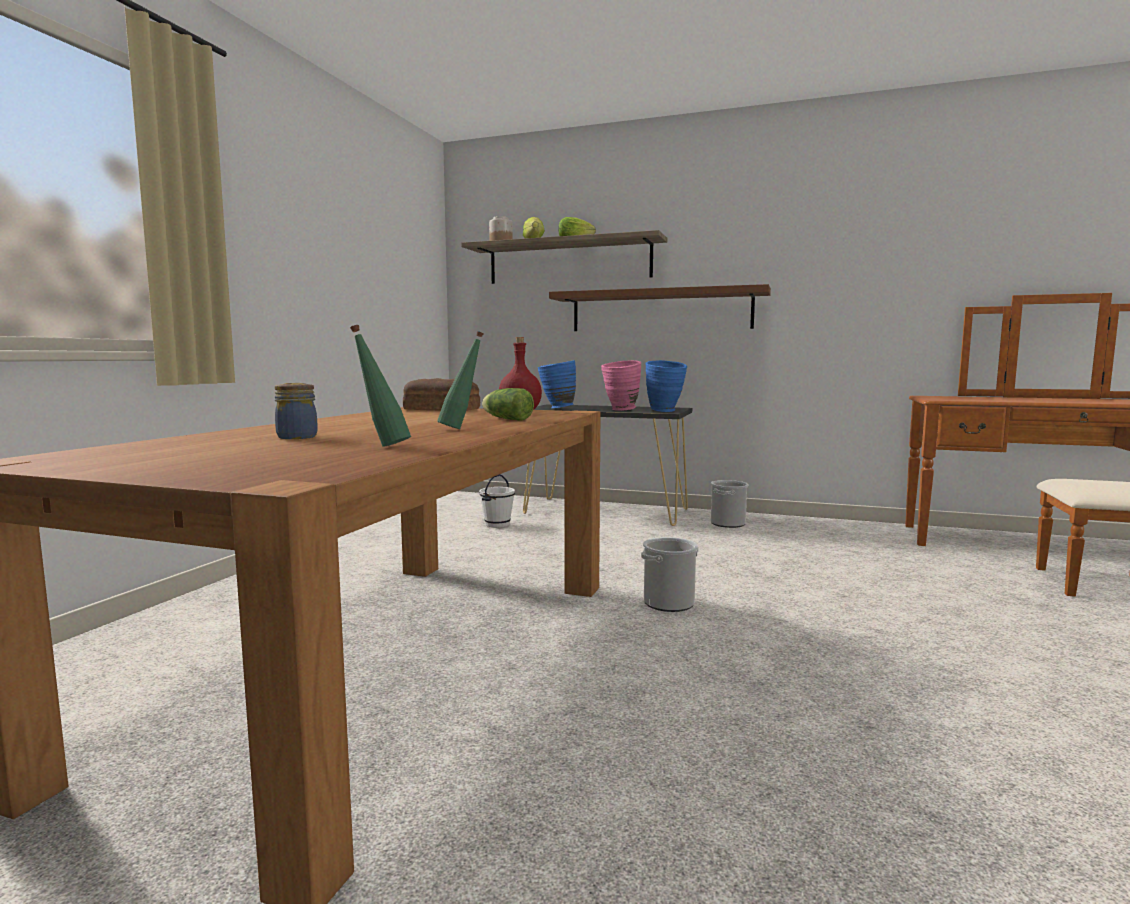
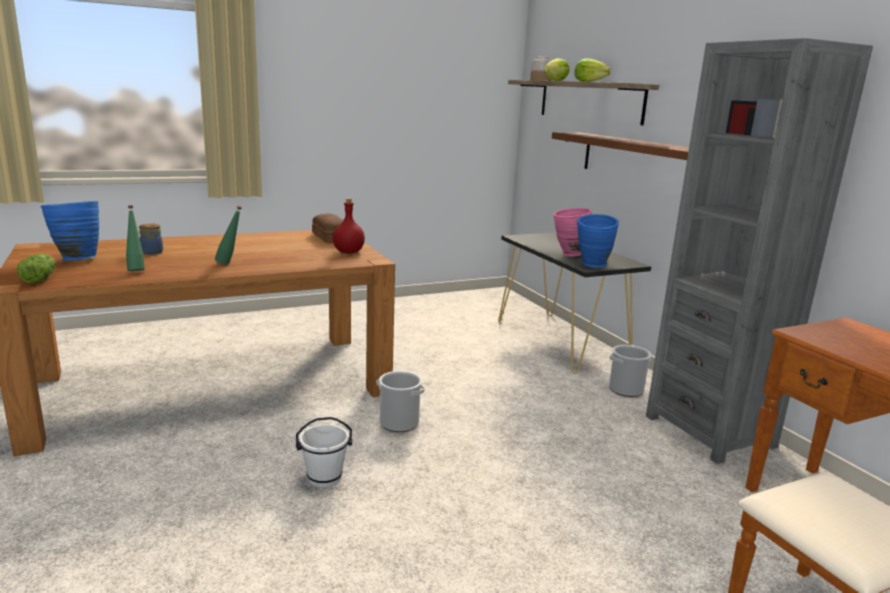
camera: 45 degrees right, 10 degrees up
(497, 524) = (459, 325): white bucket -> white bucket (324, 478)
(506, 419) = (298, 259): lettuce -> lettuce (40, 278)
(556, 408) = (535, 239): blue vase -> blue vase (76, 259)
(826, 527) = (709, 431): none -> grey bookcase

